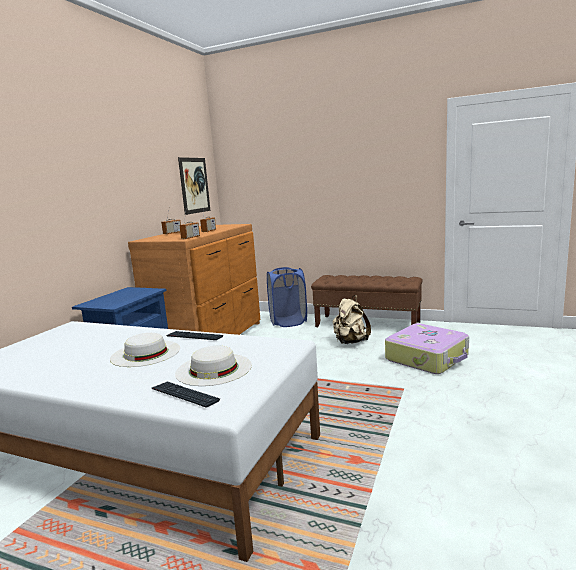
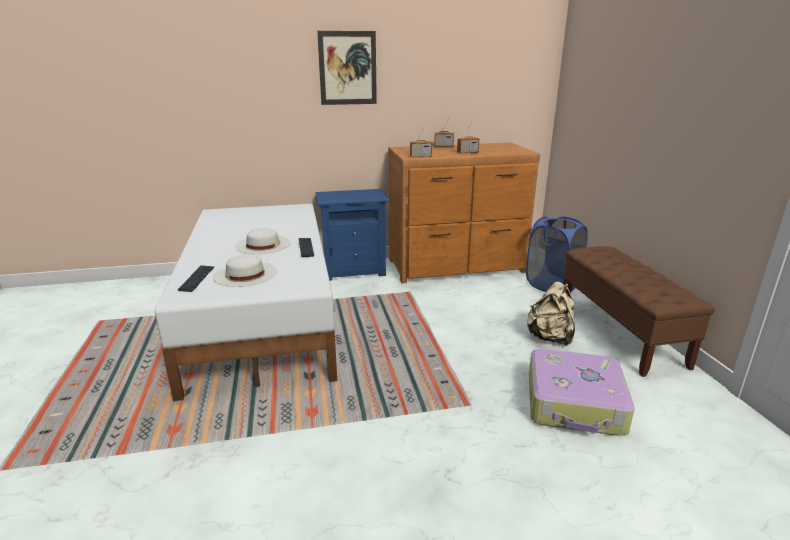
camera: 55 degrees right, 10 degrees up
(194, 185) = (510, 94): picture -> picture (347, 68)

